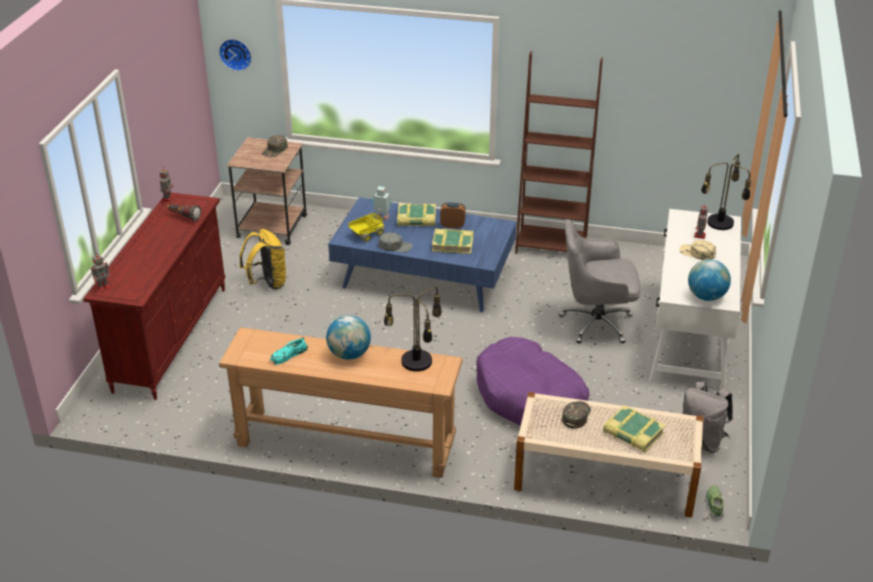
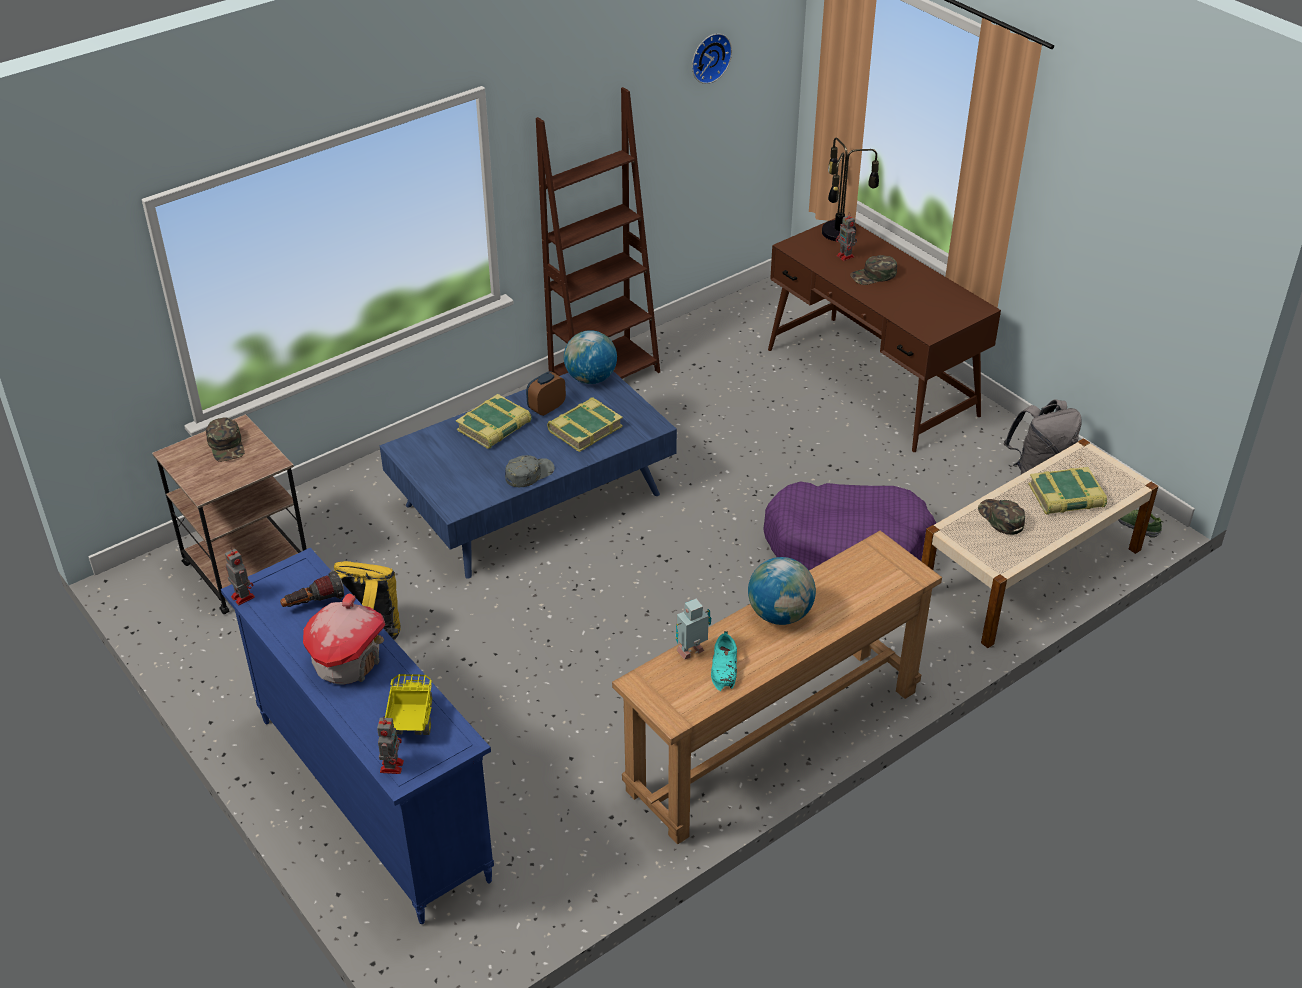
camera: 50 degrees left, 5 degrees up
(156, 244) = (348, 662): none -> toy house
(170, 339) = (371, 799): red dresser -> blue dresser
(236, 53) = (86, 325): wall clock -> wall clock (709, 57)
(366, 235) = (474, 483): toy truck -> toy truck (410, 722)
(382, 218) = (454, 451): toy robot -> toy robot (692, 652)
(416, 362) = (853, 569): table lamp -> none
(596, 323) = (779, 427): grey office chair -> none
(689, 335) = (871, 382): white desk -> brown desk
(697, 253) = (873, 275): beige cap -> green cap
(706, 296) = (954, 314): globe -> globe (590, 378)

